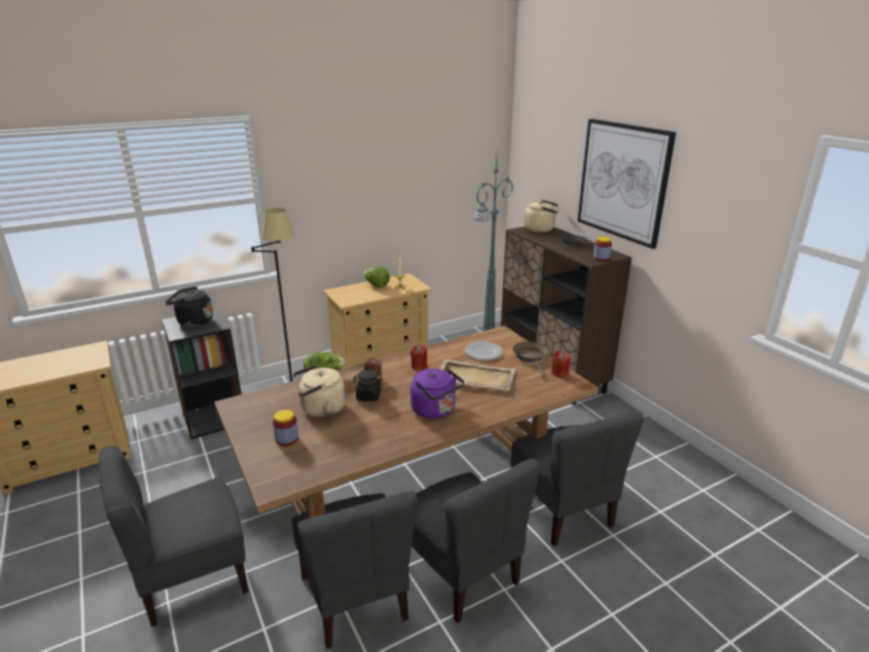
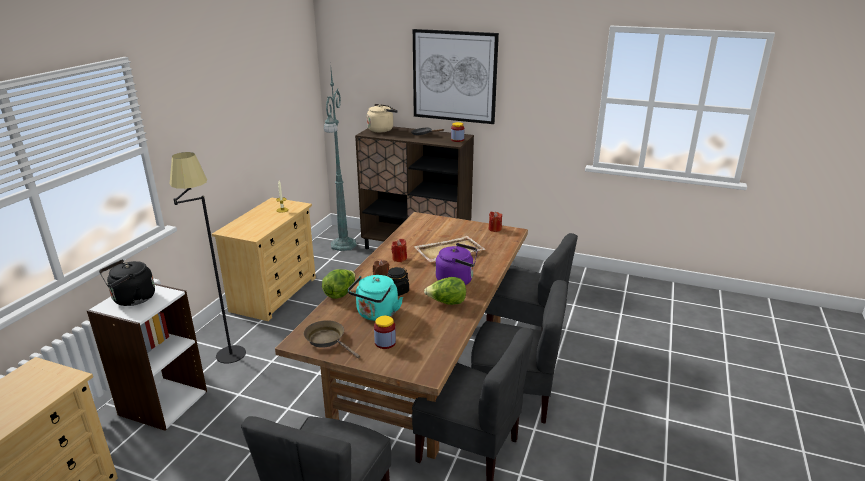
camera: 40 degrees left, 0 degrees up
(214, 417) = (162, 402): black bookcase -> white bookcase
(320, 409) = (376, 314): beige kettle -> turquoise kettle
(376, 285) = (258, 215): lettuce -> lettuce (446, 303)
(483, 352) = (428, 234): plate -> none
(531, 358) = (464, 226): brown frying pan -> brown frying pan (327, 340)

